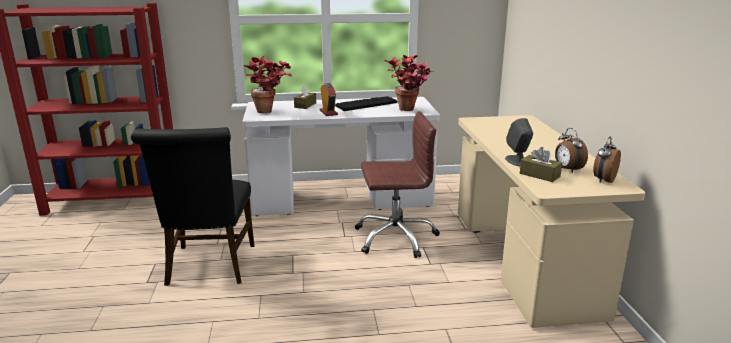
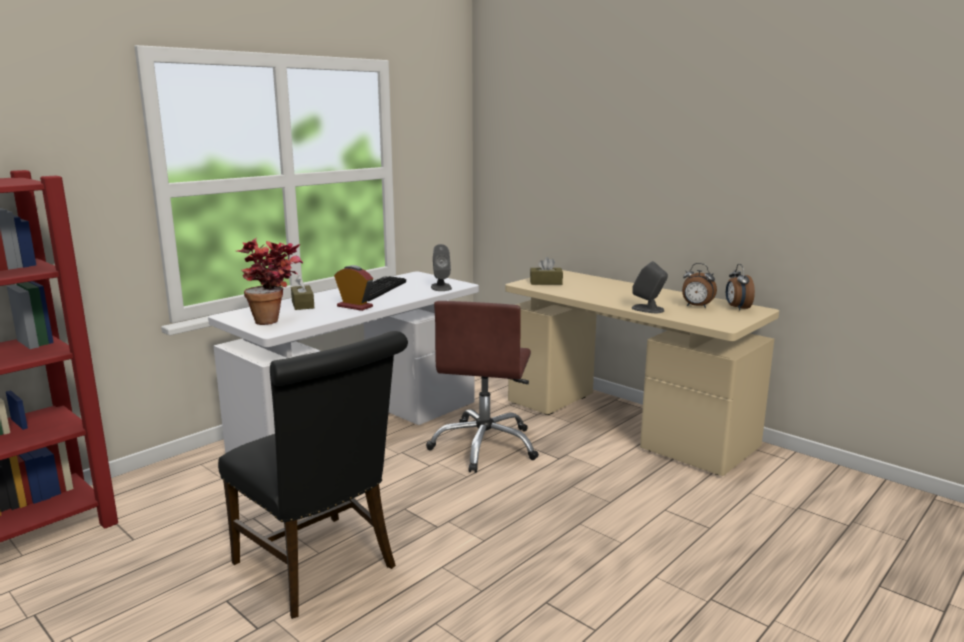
camera: 40 degrees left, 5 degrees down
(395, 237) = (485, 446): brown office chair -> brown office chair turned 150 degrees clockwise
(409, 111) = (441, 287): potted plant -> grey speaker
(539, 175) = (690, 316): brown tissue box -> brown tissue box (546, 282)

